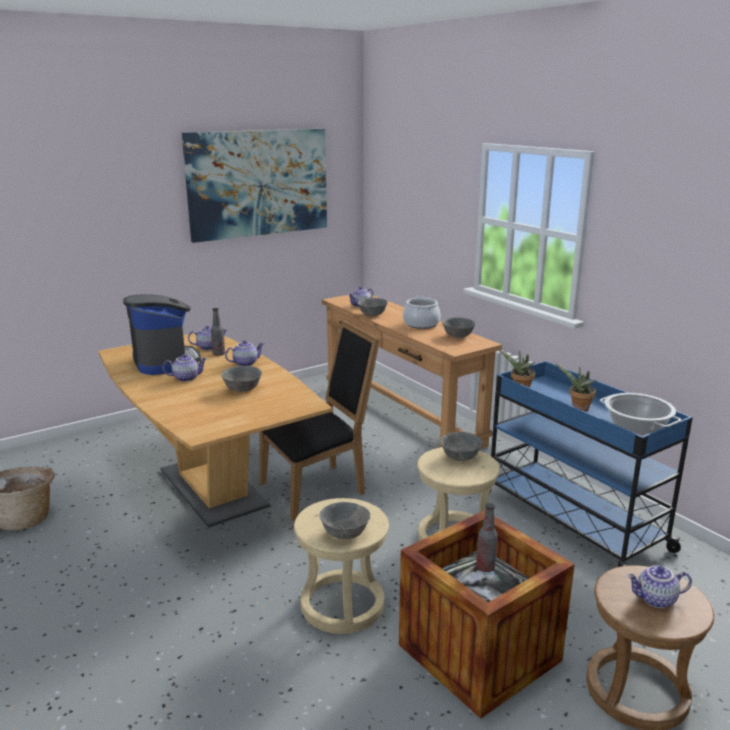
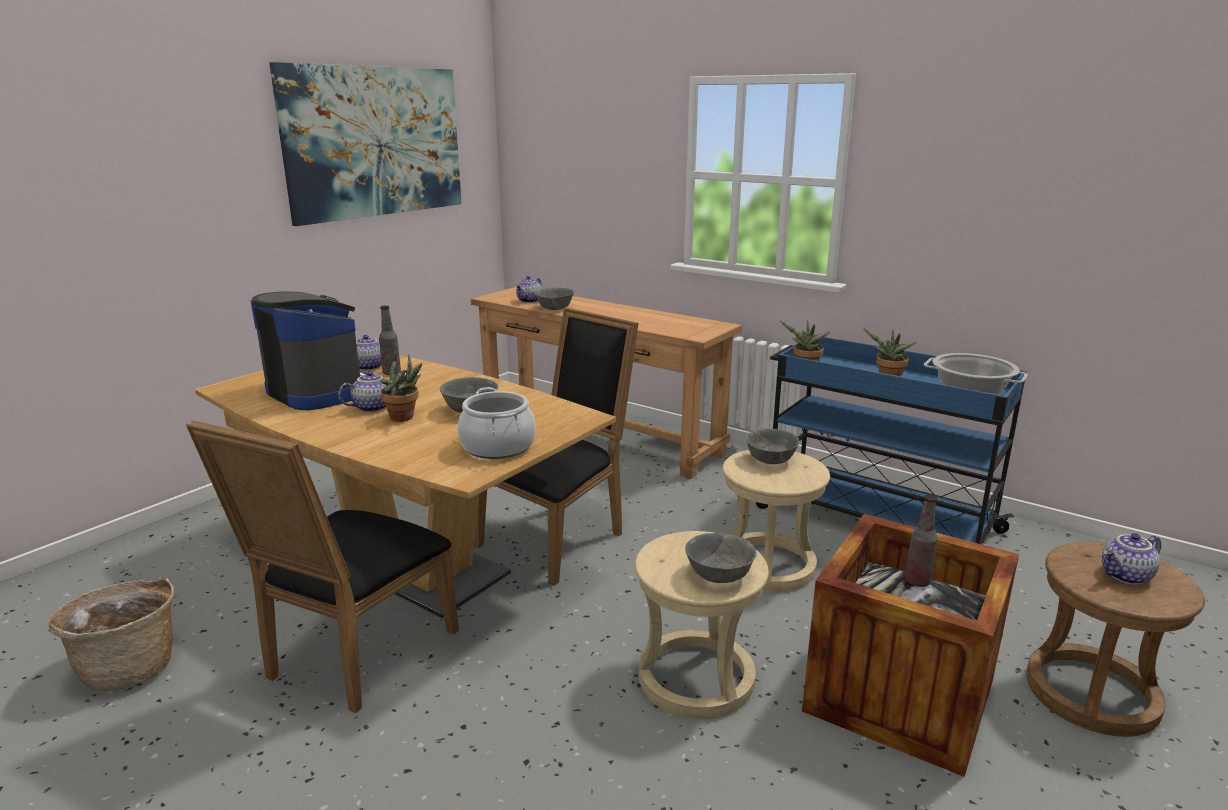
camera: 20 degrees left, 0 degrees up
(143, 541) = (353, 657): none -> black chair
(199, 388) = (405, 418): none -> potted plant
(245, 363) = (442, 379): teapot -> none
(421, 324) = (626, 313): cooking pot -> cooking pot (498, 447)
(458, 336) = (683, 321): grey bowl -> none

